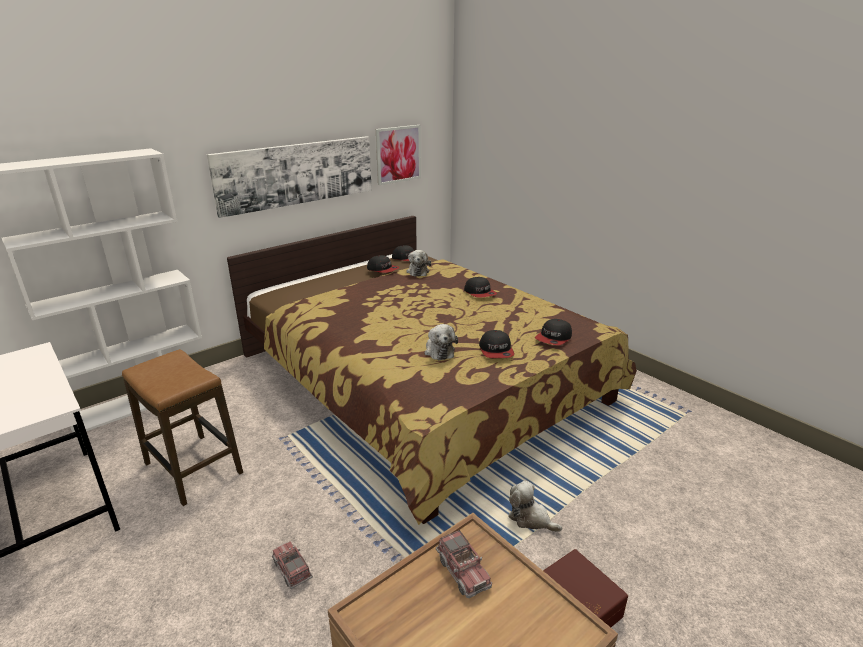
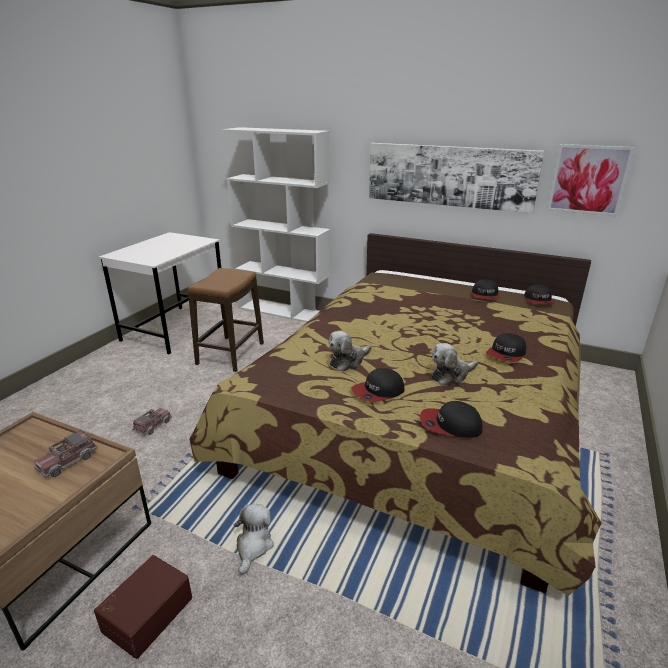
camera: 65 degrees right, 0 degrees up
(418, 271) = (508, 311): plush toy -> plush toy (451, 375)

